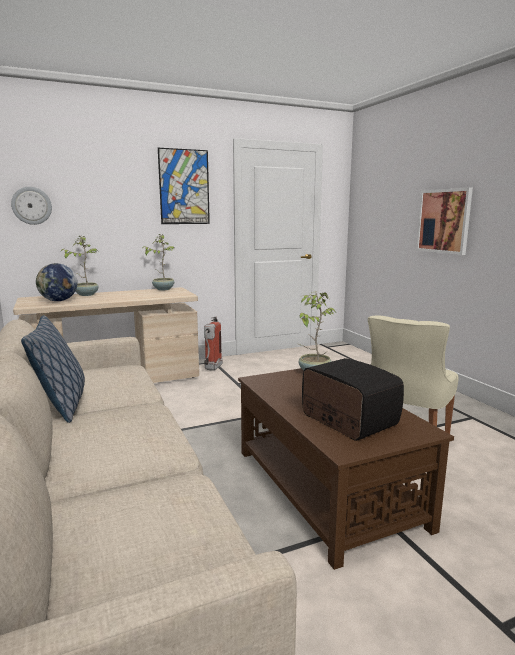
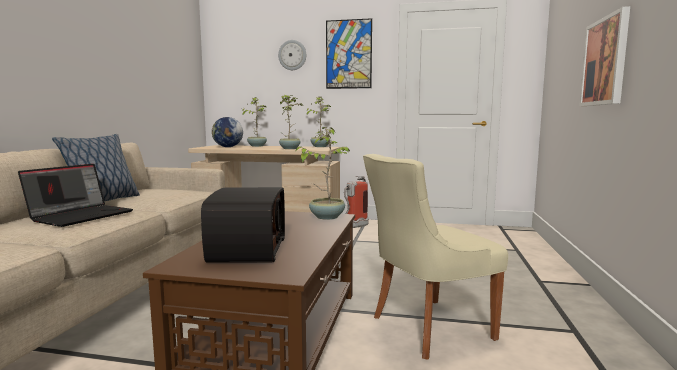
camera: 35 degrees right, 5 degrees down
(31, 205) = (229, 75): wall clock -> wall clock (292, 55)
(116, 430) = (81, 215): none -> laptop
(147, 296) = (290, 148): none -> potted plant

